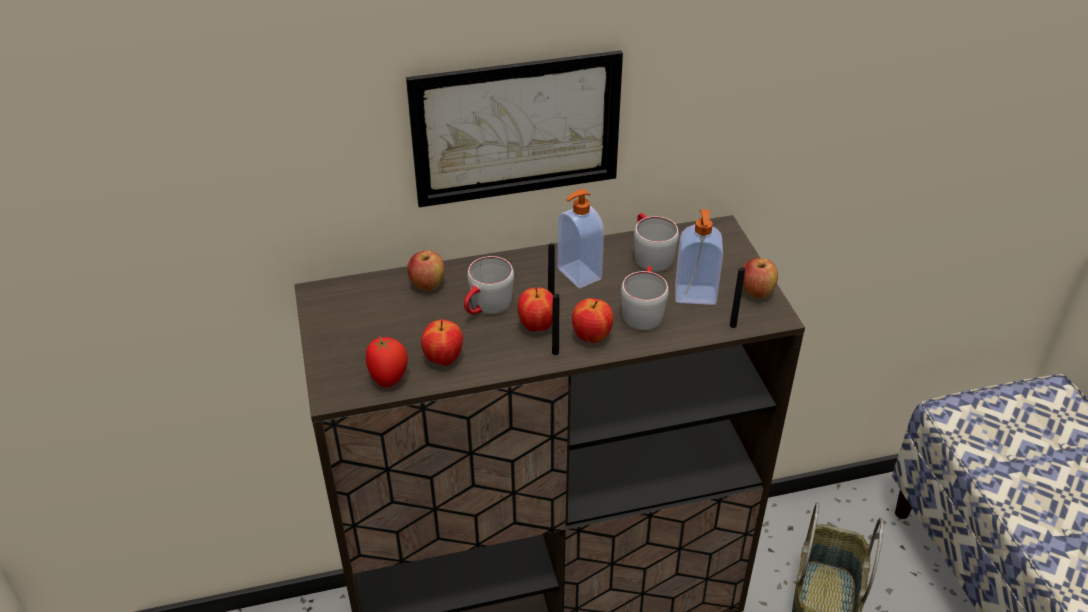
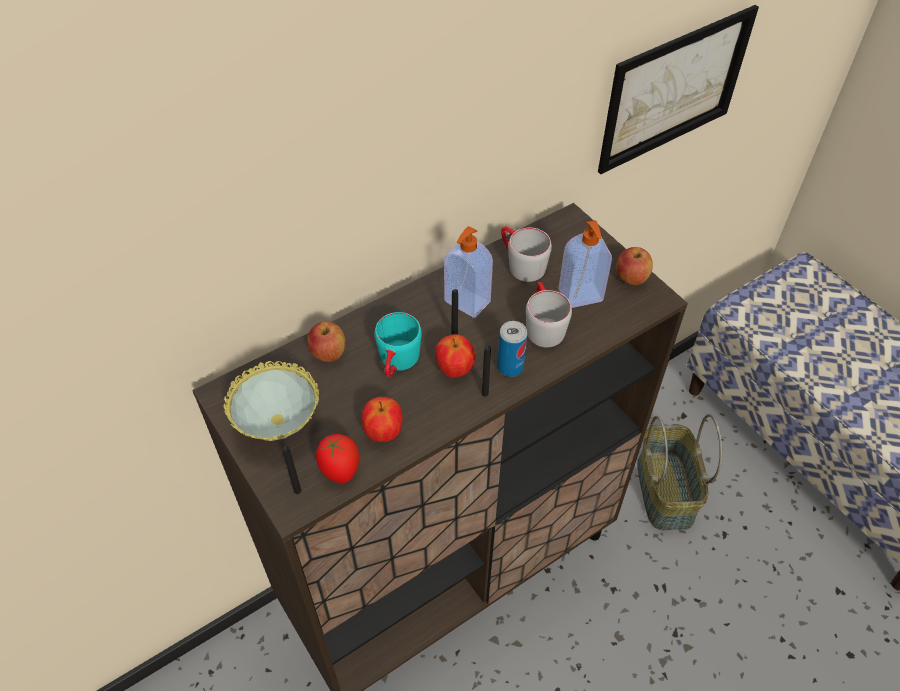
camera: 20 degrees left, 10 degrees up
(354, 330) = (279, 426): none -> bowl
(486, 308) = (397, 363): grey mug -> turquoise mug
(516, 129) = (385, 180): picture -> picture (674, 89)
(591, 337) = (510, 367): apple -> can
(733, 325) = (627, 318): black candle -> black candle (297, 490)

